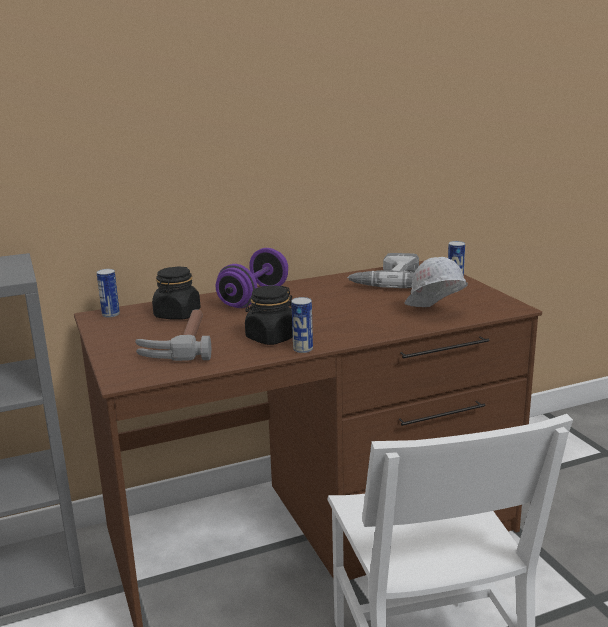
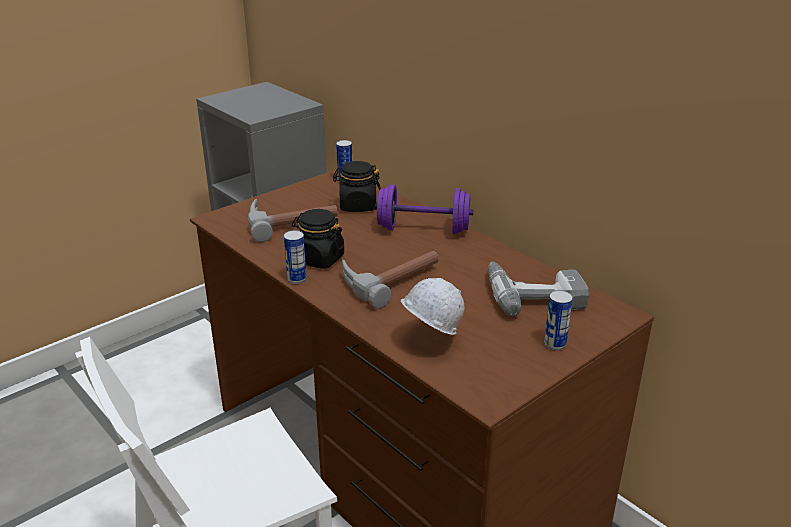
camera: 70 degrees right, 10 degrees up
(330, 316) = (389, 278): none -> hammer

